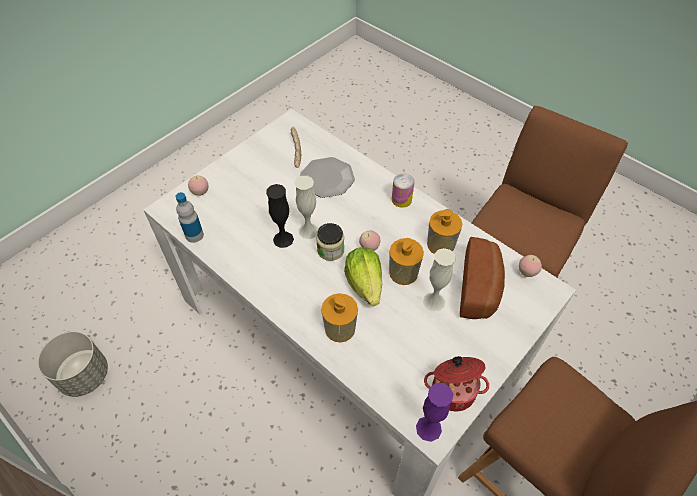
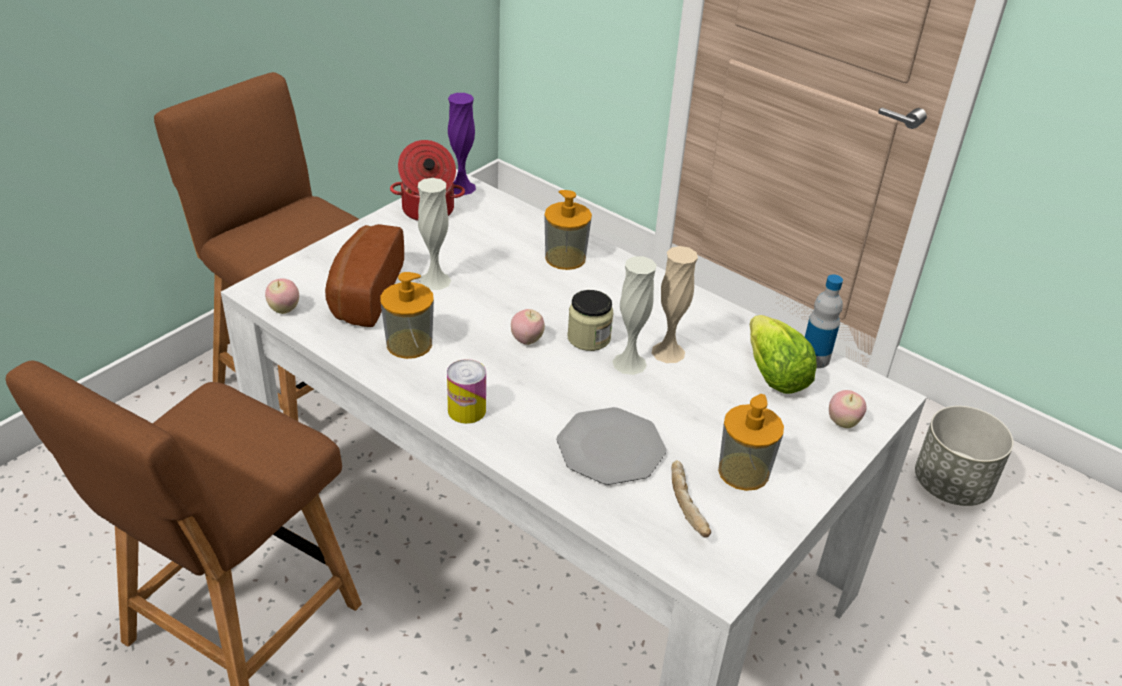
camera: 175 degrees right, 15 degrees down
(283, 239) = (668, 352): black vase -> beige vase
(365, 284) = (533, 299): lettuce -> lettuce (774, 376)
(403, 273) = (475, 310): soap dispenser -> soap dispenser (743, 471)

